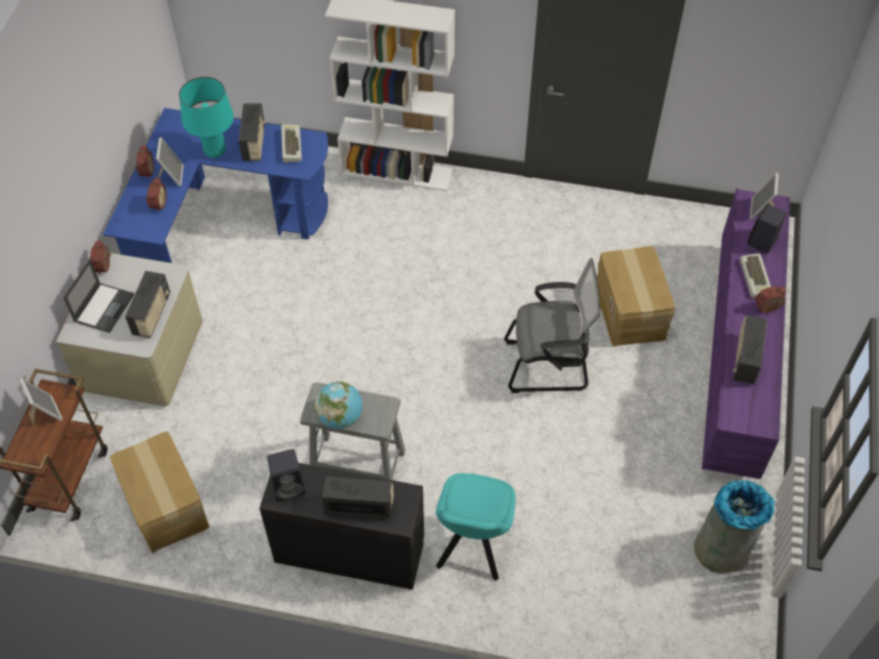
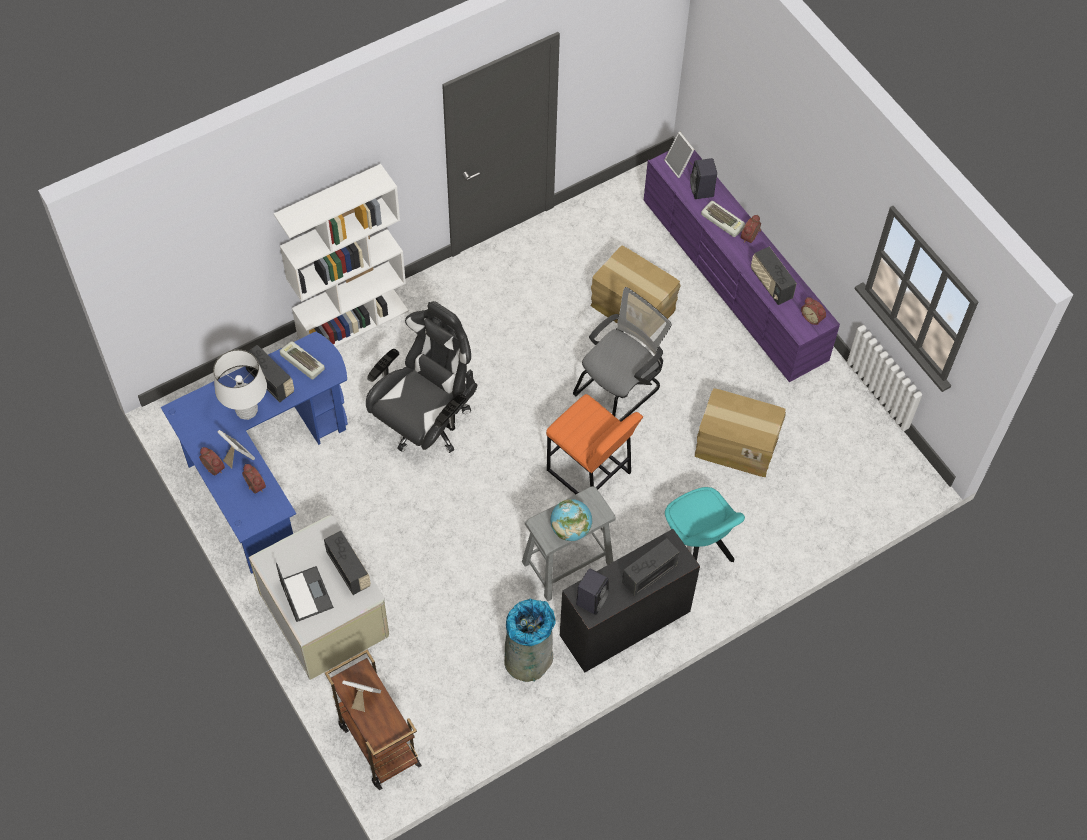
camera: 45 degrees left, 5 degrees up
(104, 267) = (268, 565): alarm clock -> alarm clock (812, 317)
(167, 505) = (469, 700): cardboard box -> cardboard box (737, 444)
(215, 151) = (246, 411): turquoise table lamp -> white table lamp
(367, 278) = (424, 425): none -> black office chair
(454, 411) = (590, 473): none -> orange chair
(722, 549) = (844, 426): grey trash can -> grey trash can (529, 658)

